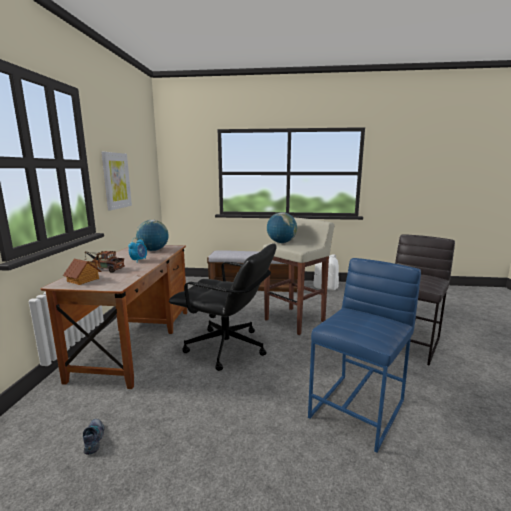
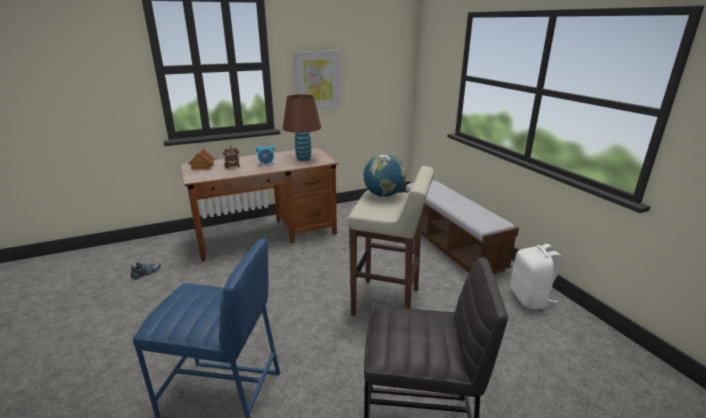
camera: 60 degrees right, 10 degrees up
(153, 250) = (303, 159): globe -> brown table lamp
(226, 348) = (287, 279): black office chair -> none

